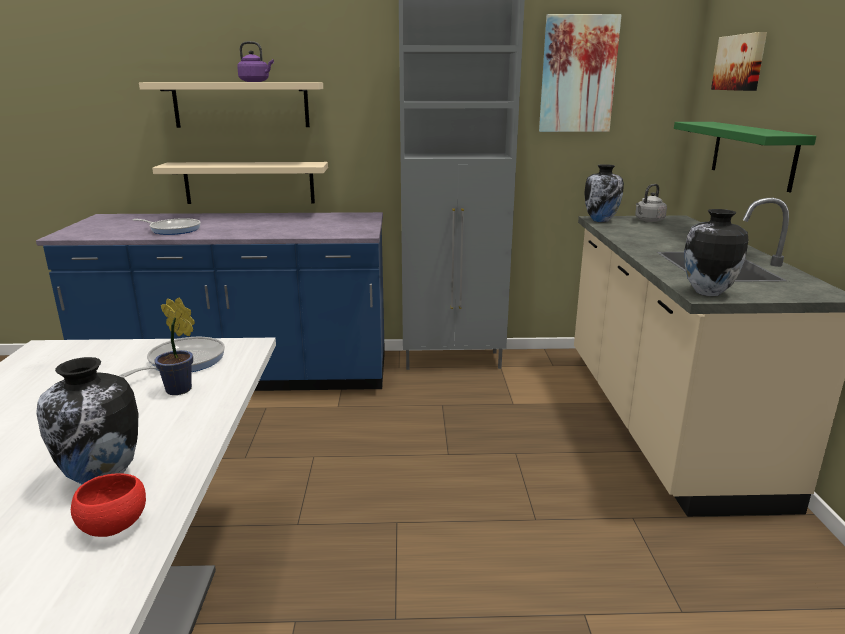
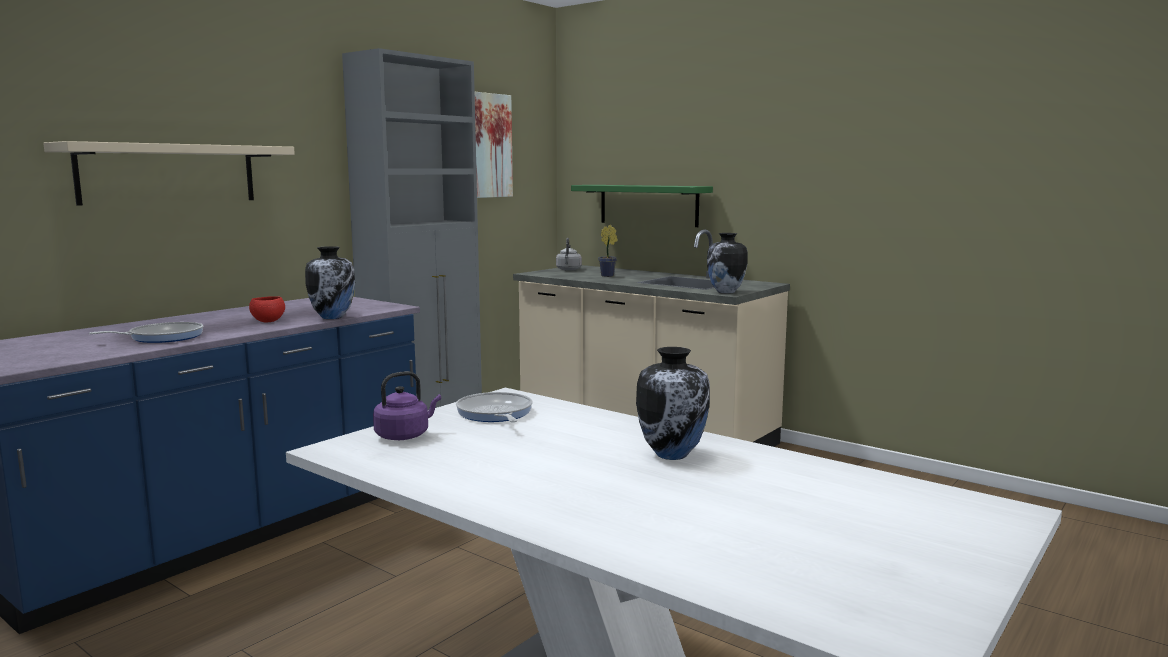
camera: 50 degrees left, 10 degrees down
(114, 526) = (746, 458): red bowl -> red bowl (268, 321)
(181, 390) = (557, 421): potted plant -> potted plant (609, 276)
(249, 183) = (179, 275): beige shelf -> none
(255, 81) = (206, 144): purple kettle -> purple kettle (405, 435)
(601, 220) = (540, 274): vase -> vase (333, 317)
(740, 62) = (615, 138): picture -> none

